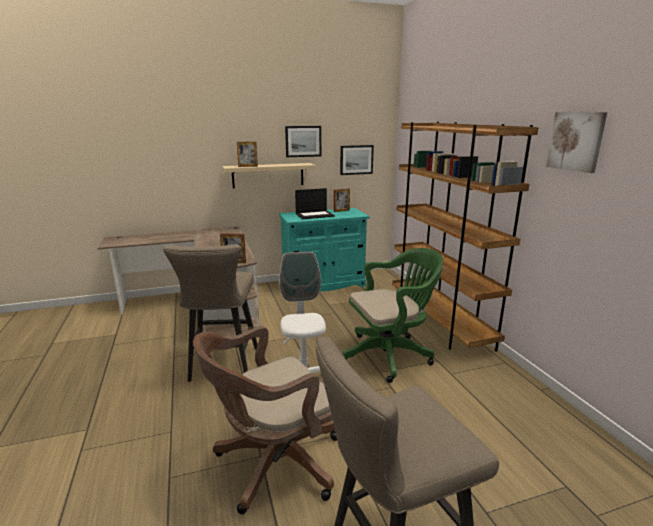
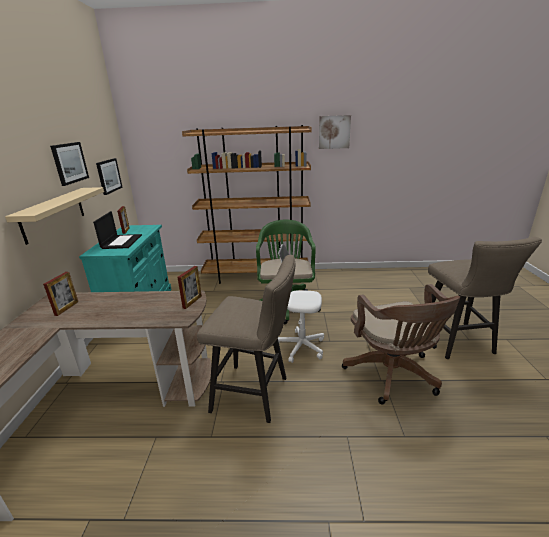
camera: 70 degrees left, 5 degrees up
(248, 166) = (48, 206): picture frame -> picture frame (66, 308)

